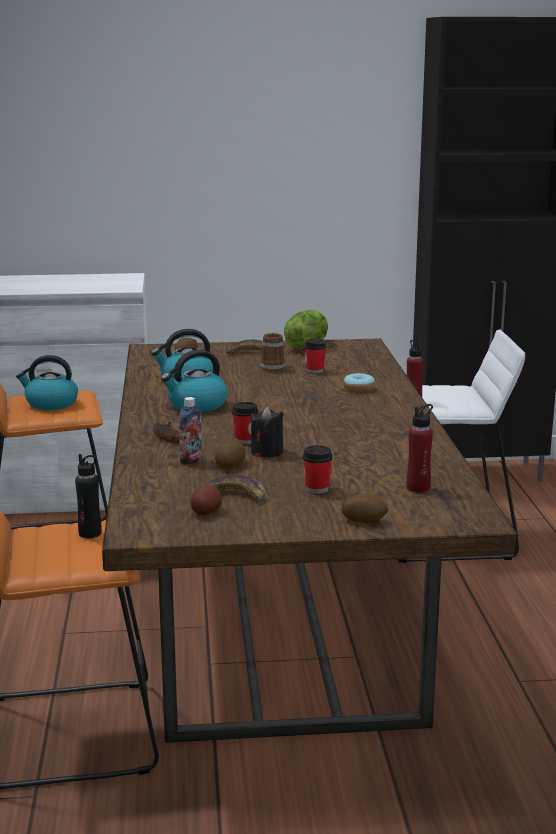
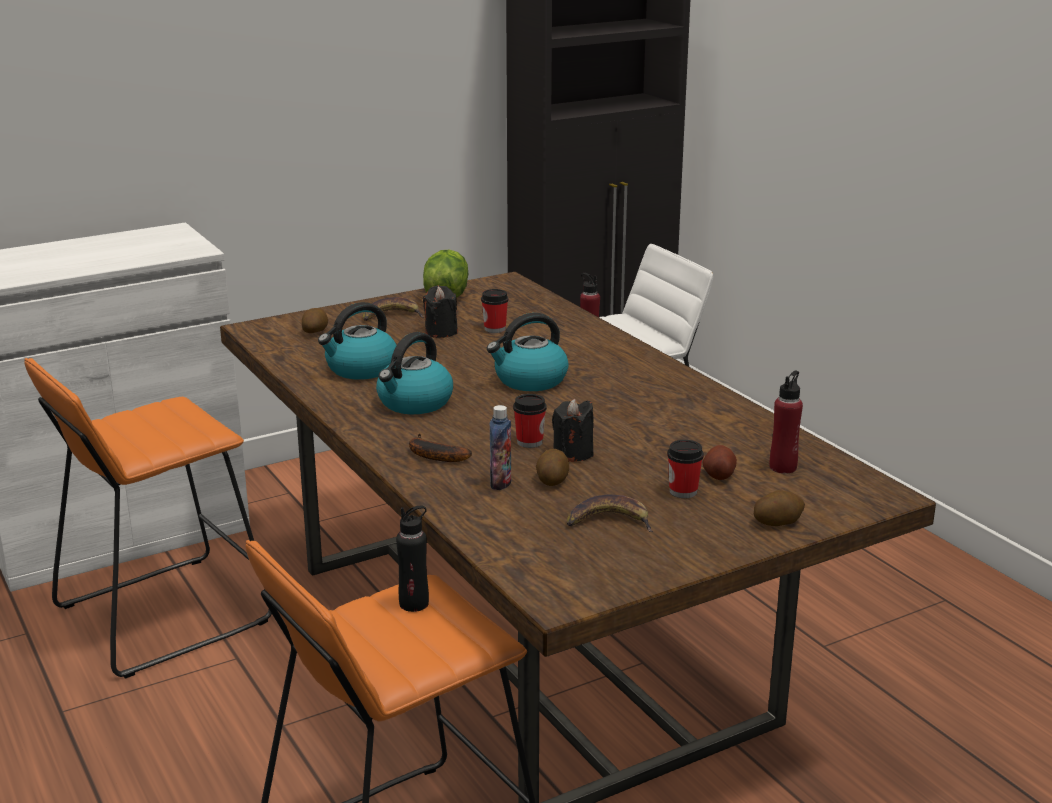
camera: 25 degrees left, 5 degrees up
(50, 404) = (153, 425): kettle -> kettle (529, 380)
(205, 512) = (600, 550): potato -> potato (719, 475)
(273, 367) = (441, 332): mug -> black candle
(359, 388) = (572, 346): donut -> none

